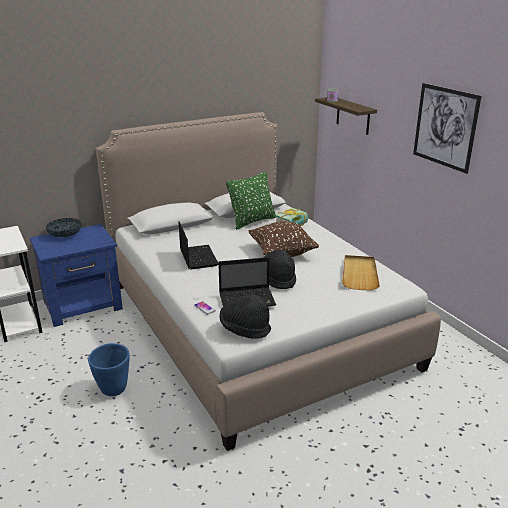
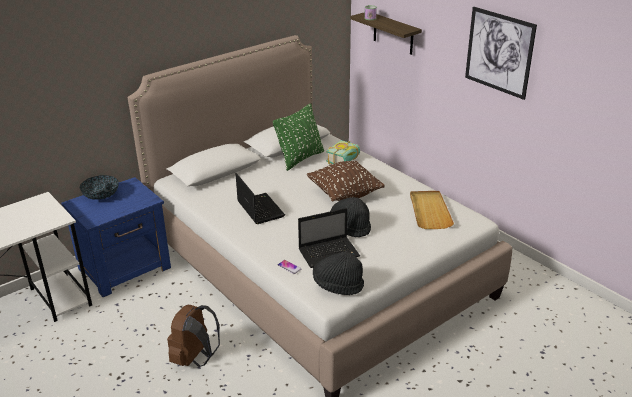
camera: 10 degrees left, 5 degrees up
(113, 389) = (195, 358): blue planter -> brown backpack

